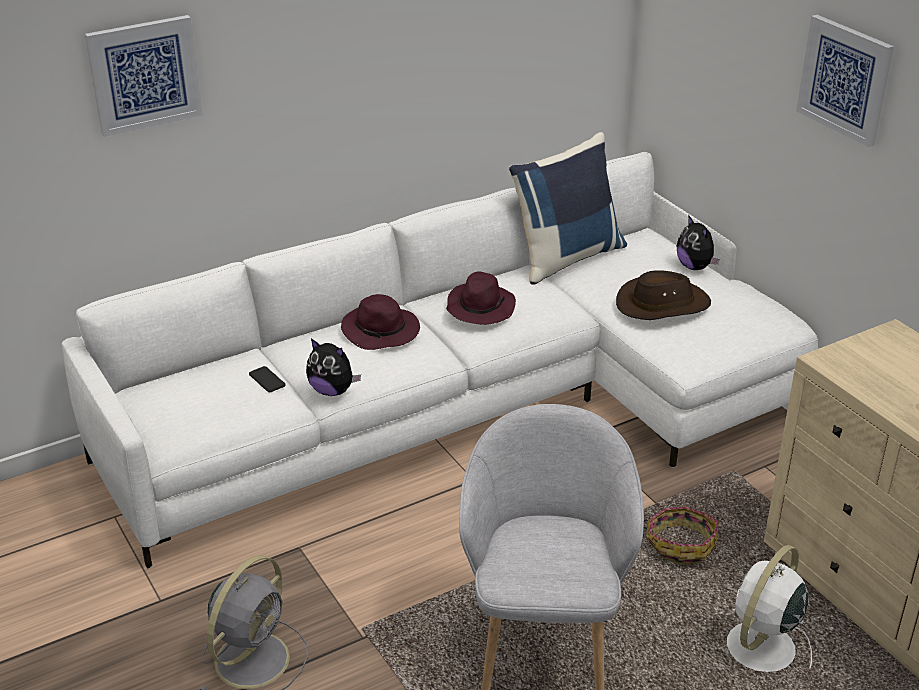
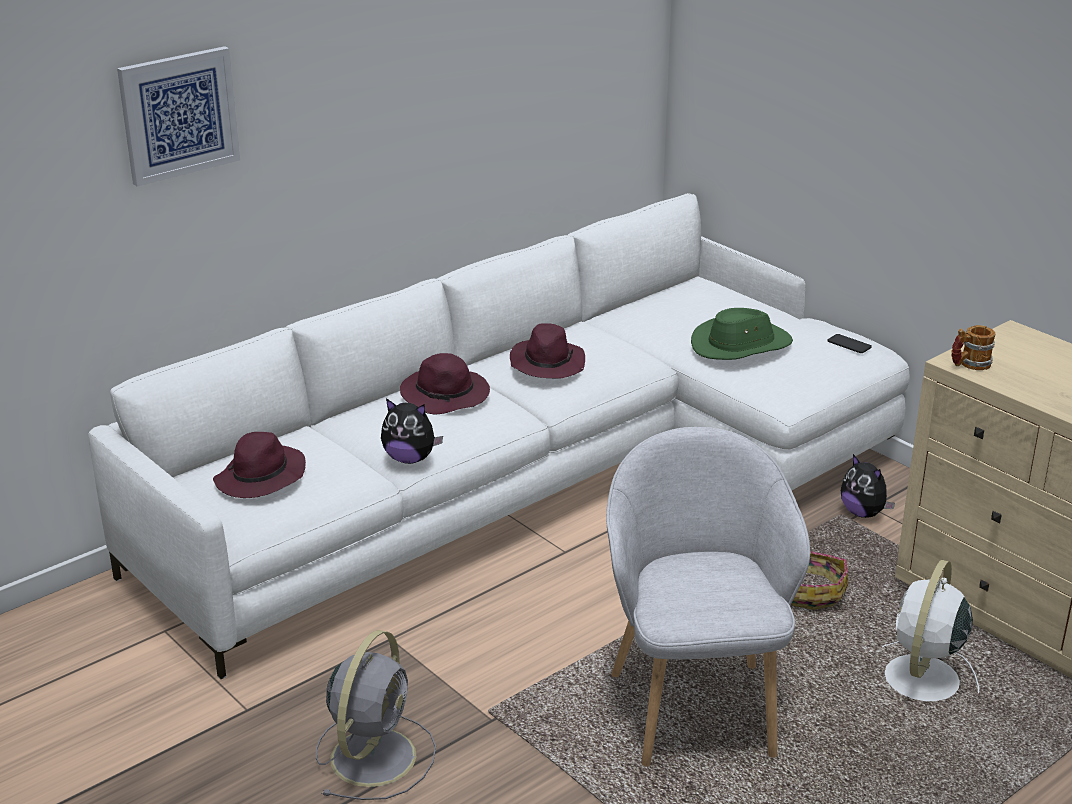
camera: 10 degrees left, 5 degrees down
(198, 398) = (261, 479): none -> purple hat
(267, 380) = (333, 453): phone -> phone (849, 344)
(566, 257) = (621, 310): blue pillow -> none
(662, 304) = (741, 345): brown hat -> green hat
(695, 267) = (762, 308): plush toy -> plush toy (863, 513)
(838, 365) = (969, 365): none -> mug
(845, 79) = (924, 81): picture -> none

